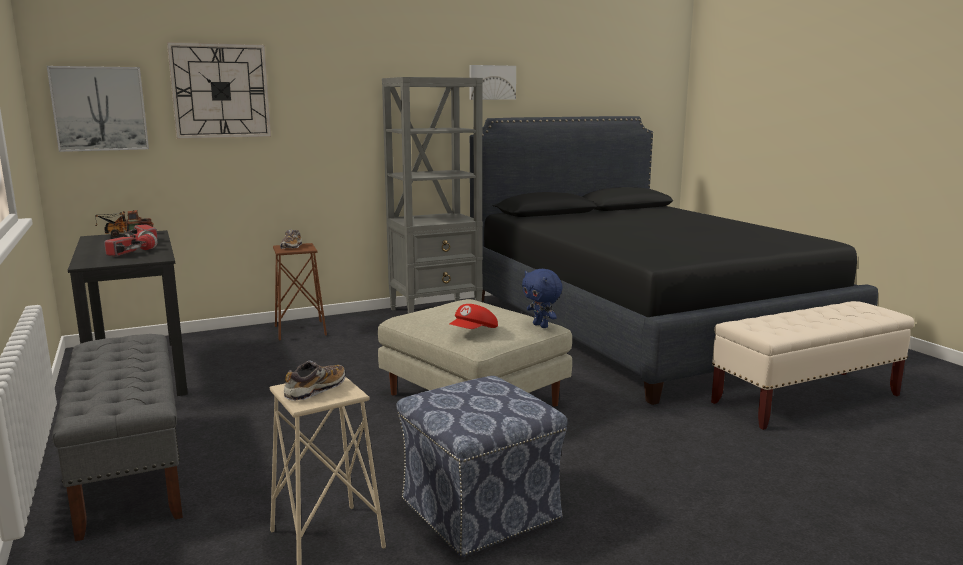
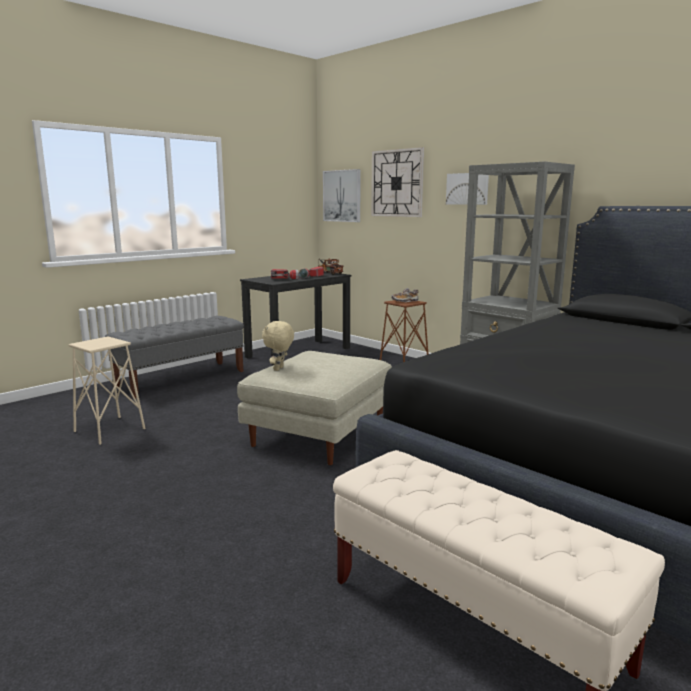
camera: 70 degrees right, 0 degrees up
(315, 390) = (99, 342): shoe -> none
(474, 332) = (279, 369): red cap -> beige plush toy
(479, 509) = (144, 461): ottoman -> none
(491, 82) = (621, 166): picture -> picture (467, 188)
(541, 326) = (317, 385): blue plush toy -> none

